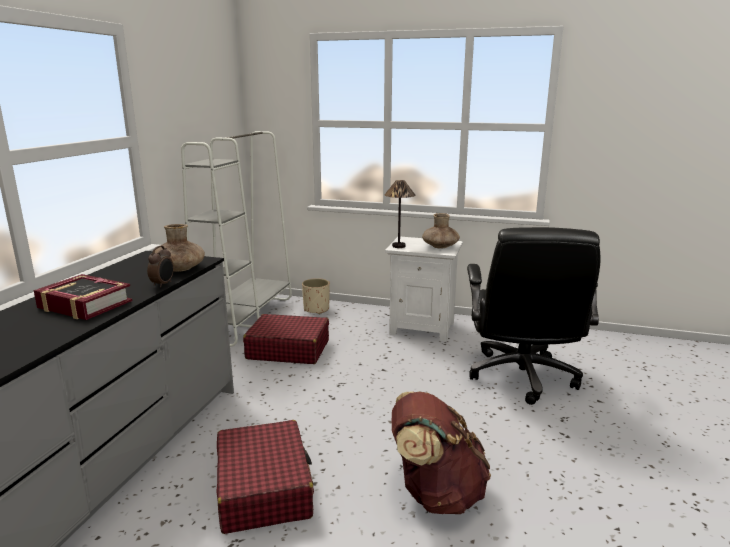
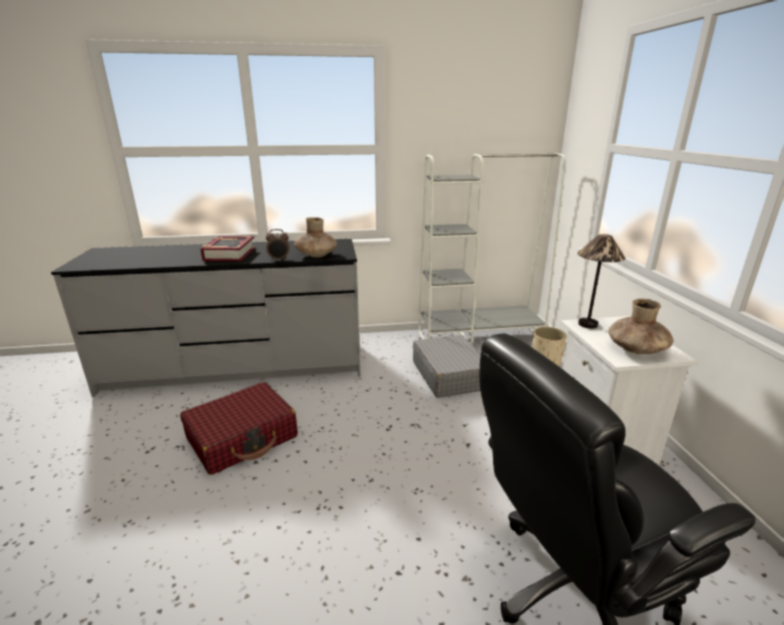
camera: 65 degrees right, 5 degrees up
(288, 349) = (449, 375): red suitcase -> grey suitcase
(435, 493) = (261, 552): brown backpack -> none

